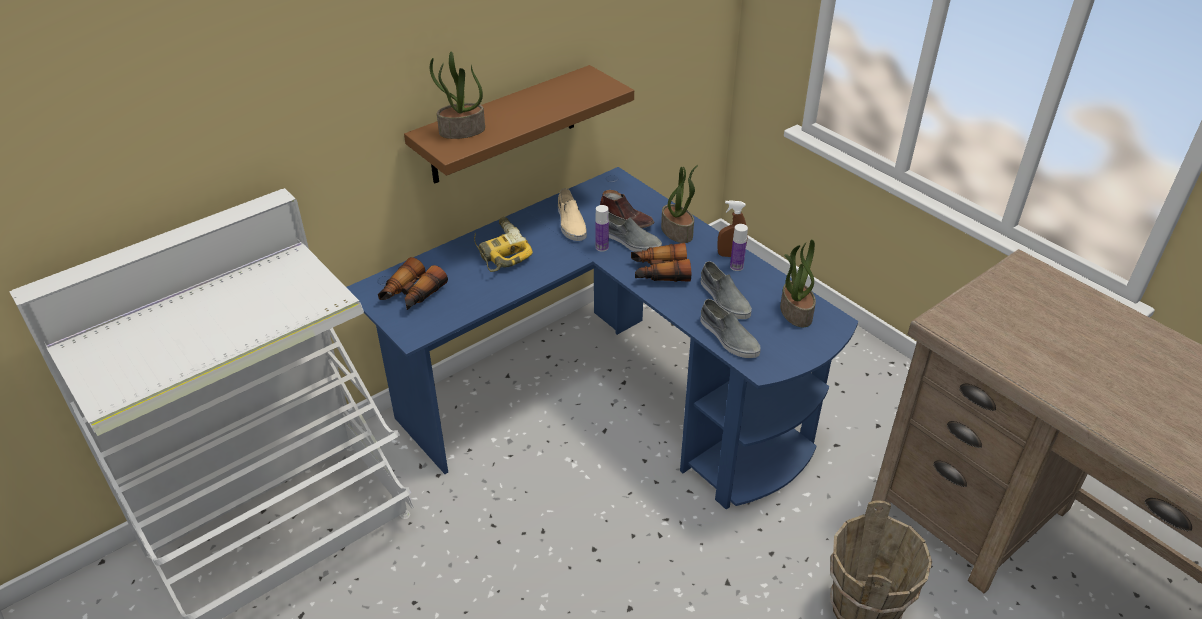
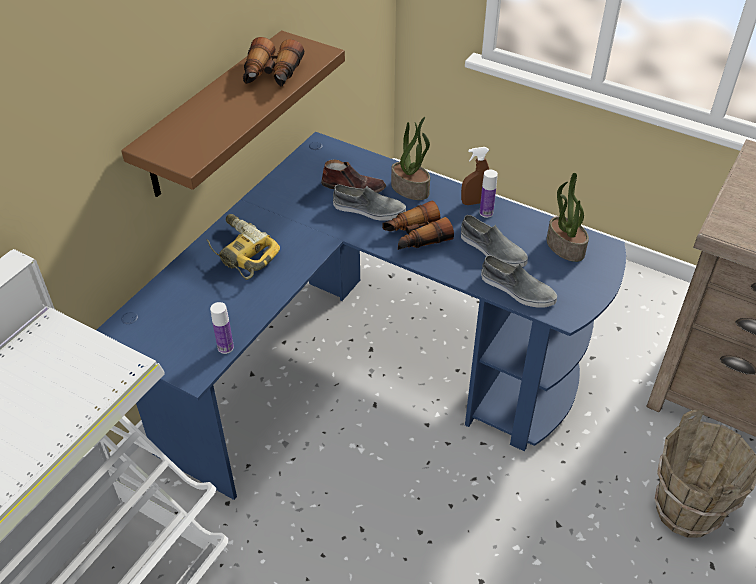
camera: 20 degrees left, 5 degrees up
(411, 295) = (169, 327): binoculars -> binoculars (271, 75)
(461, 131) = (187, 134): potted plant -> none
(570, 223) = (299, 204): beige shoe -> none
(602, 247) = (344, 223): bottle -> bottle (225, 347)

